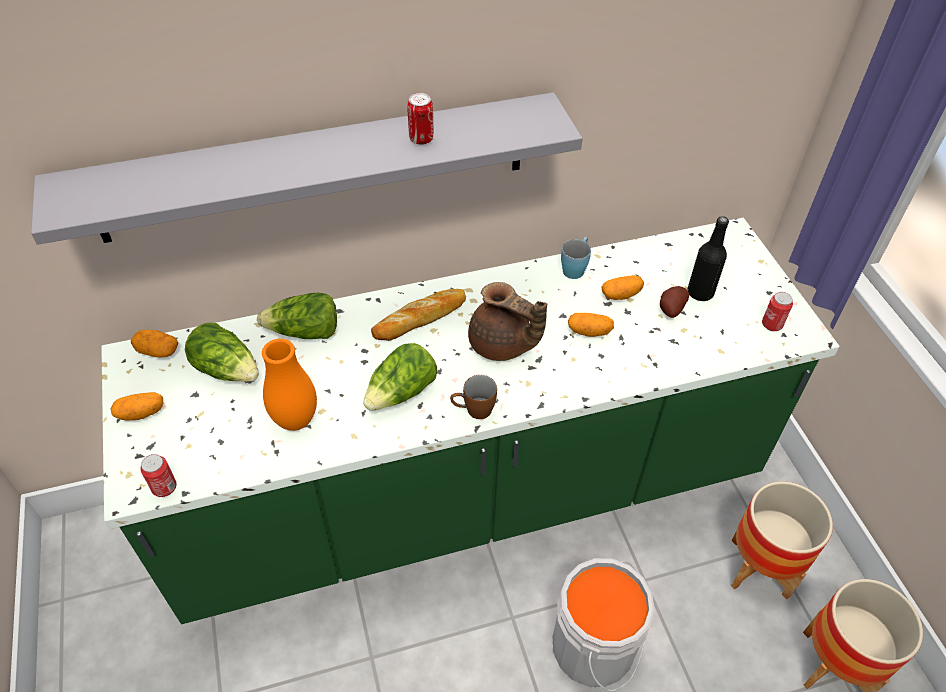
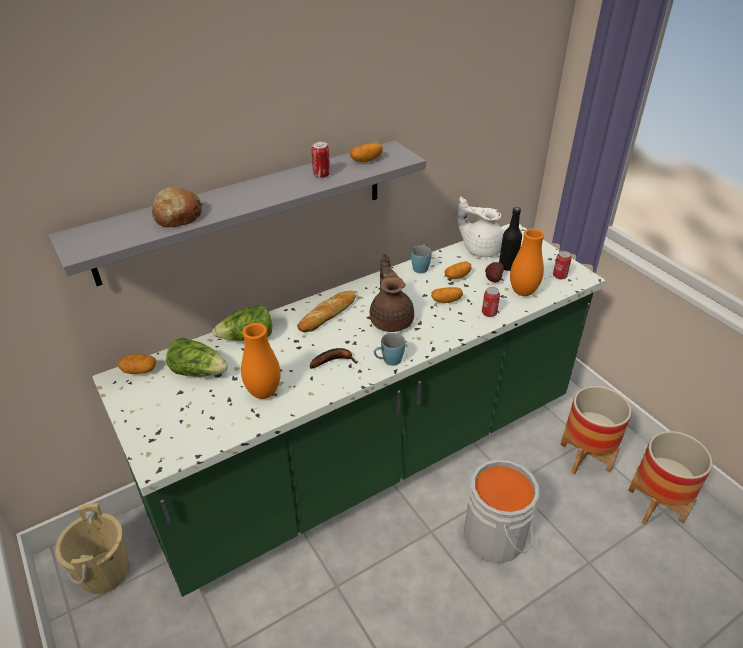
camera: 15 degrees left, 10 degrees down
(113, 561) = (104, 571): none -> beige bucket
(141, 413) = (142, 412): potato -> potato (366, 160)
(164, 487) = (180, 456): can -> can (489, 313)
(202, 176) = (177, 216): none -> bread
(402, 392) = (334, 360): lettuce -> banana
(473, 410) = (388, 361): brown mug -> blue mug
(502, 345) = (391, 319): brown teapot -> brown teapot turned 120 degrees counterclockwise
(672, 255) = (480, 249): none -> white teapot
(705, 341) = (523, 292): none -> orange vase

